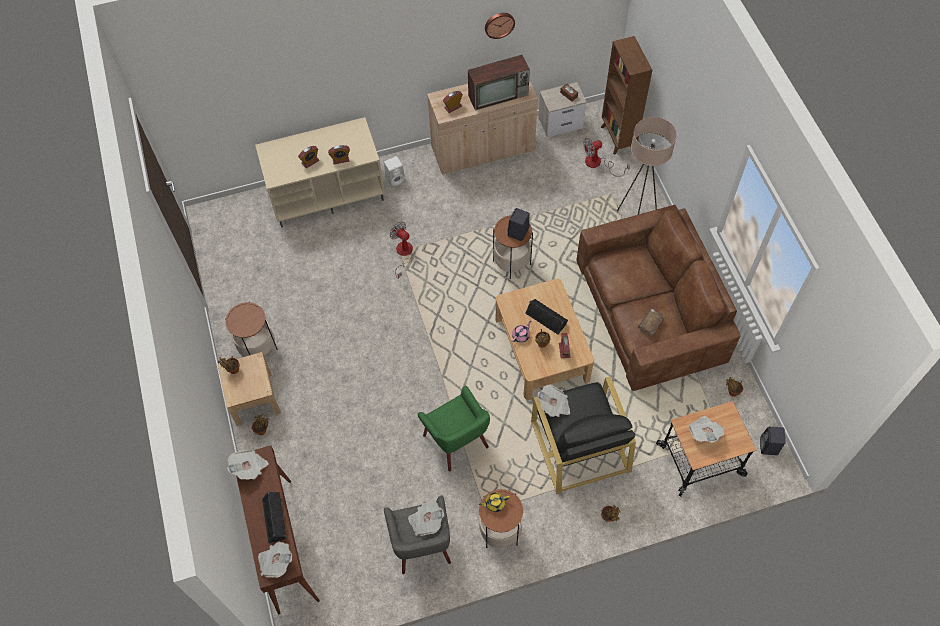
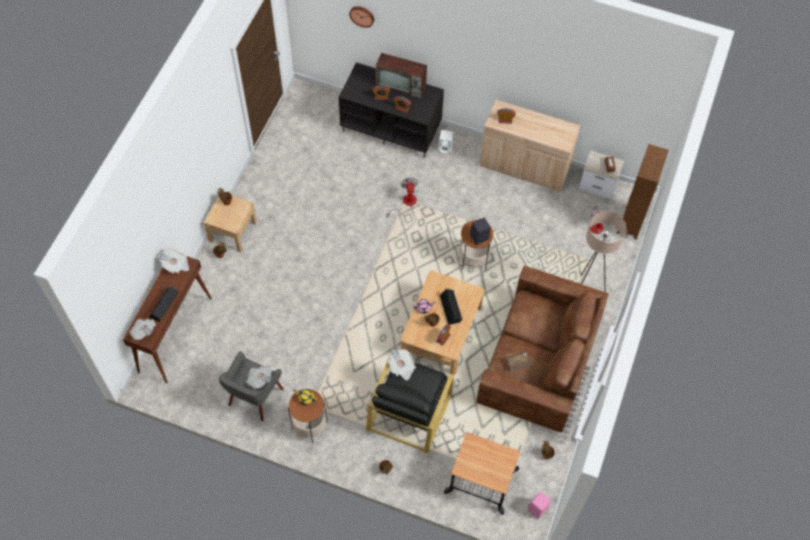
camera: 35 degrees right, 0 degrees up
(258, 348) = (261, 201): side table -> none
(327, 193) = (392, 128): beige tv stand -> black tv stand
(457, 441) = (332, 349): green armchair -> none
(499, 24) = (567, 79): wall clock -> wall clock (362, 15)
(499, 94) = (545, 132): television -> television (402, 85)
(704, 432) = (481, 456): newspaper -> none
(769, 447) = (537, 509): black speaker -> pink speaker

